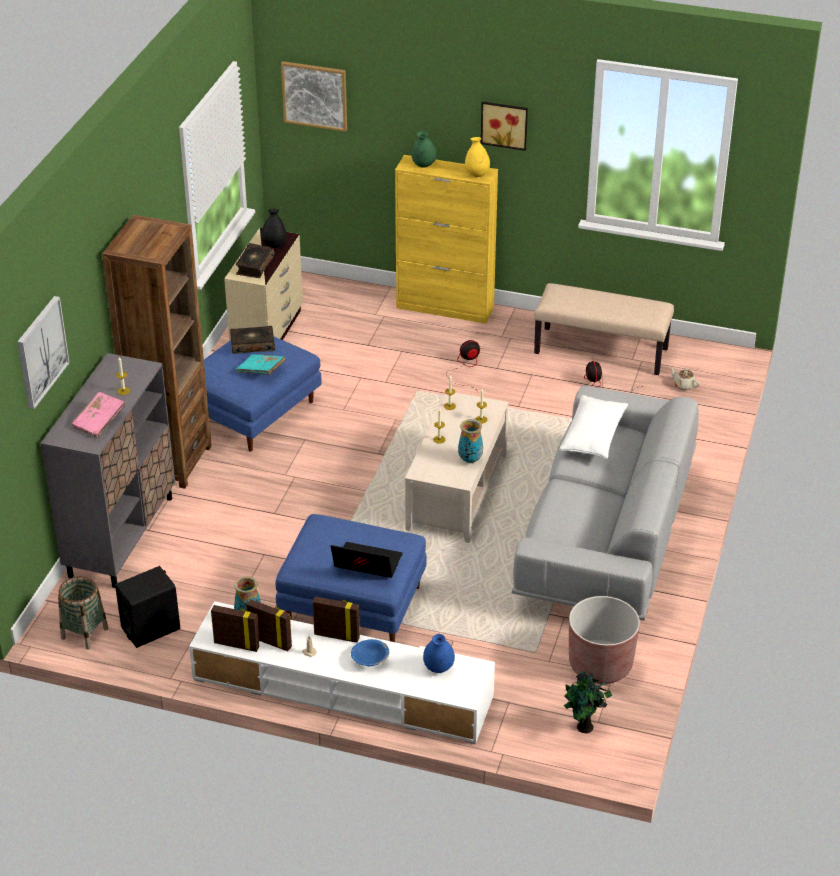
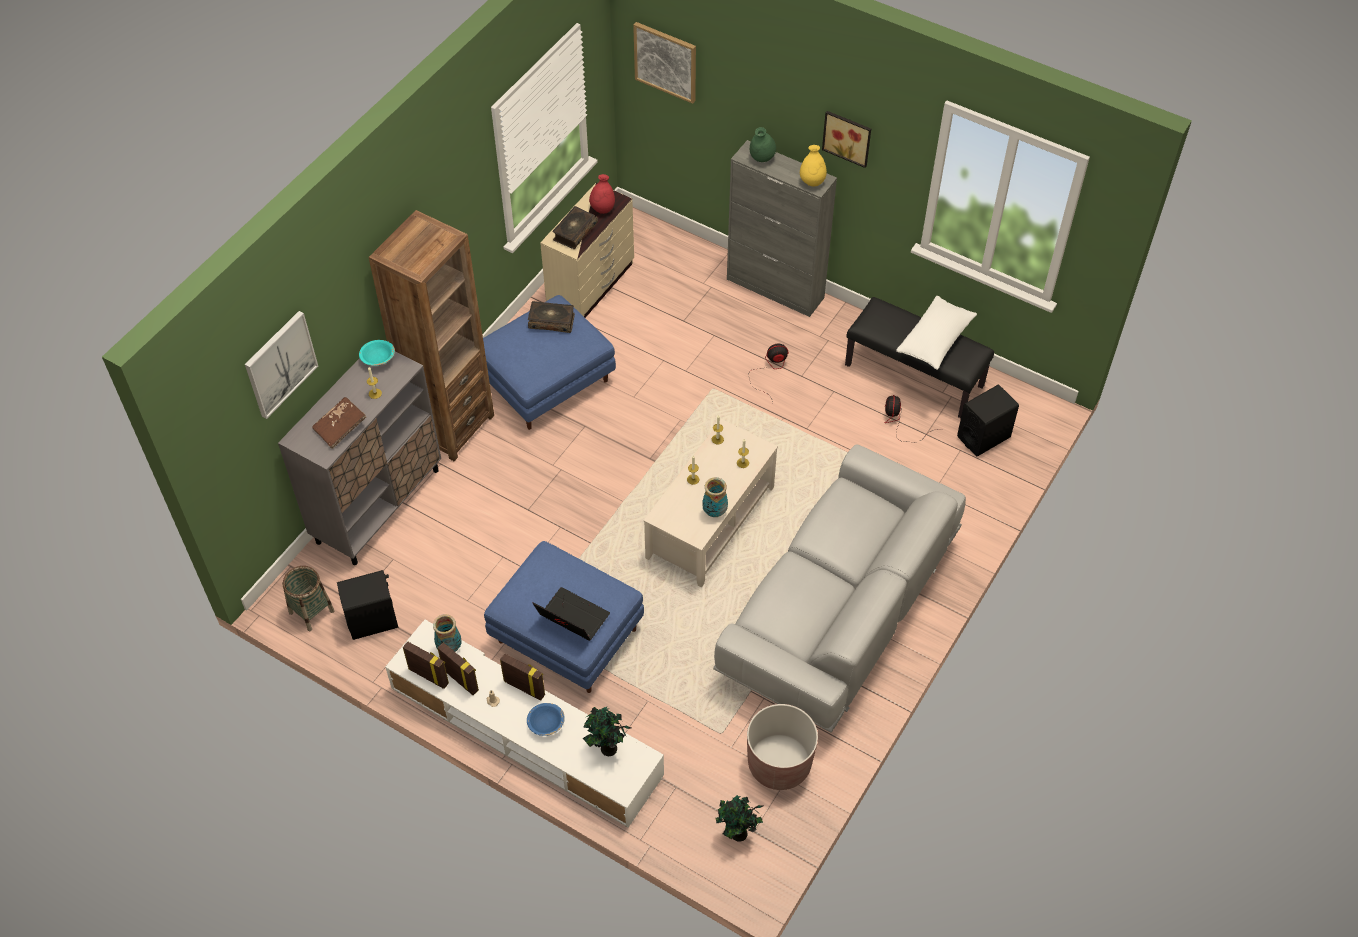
camera: 15 degrees right, 15 degrees up
(99, 421) = (340, 427): pink book -> brown book
(115, 365) = (378, 359): none -> turquoise bowl
(261, 371) = (549, 355): turquoise book -> none
(274, 245) = (602, 209): black vase -> red vase
(438, 668) = (607, 749): blue vase -> potted plant
(445, 308) = (775, 289): yellow cabinet -> grey cabinet
(593, 437) = (847, 509): white pillow -> white pillow (935, 340)
(601, 351) = (915, 375): beige bench -> black bench
(683, 385) = (983, 437): beige teapot -> black speaker

